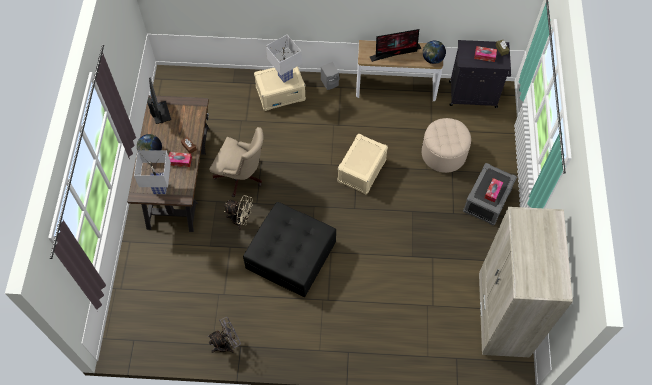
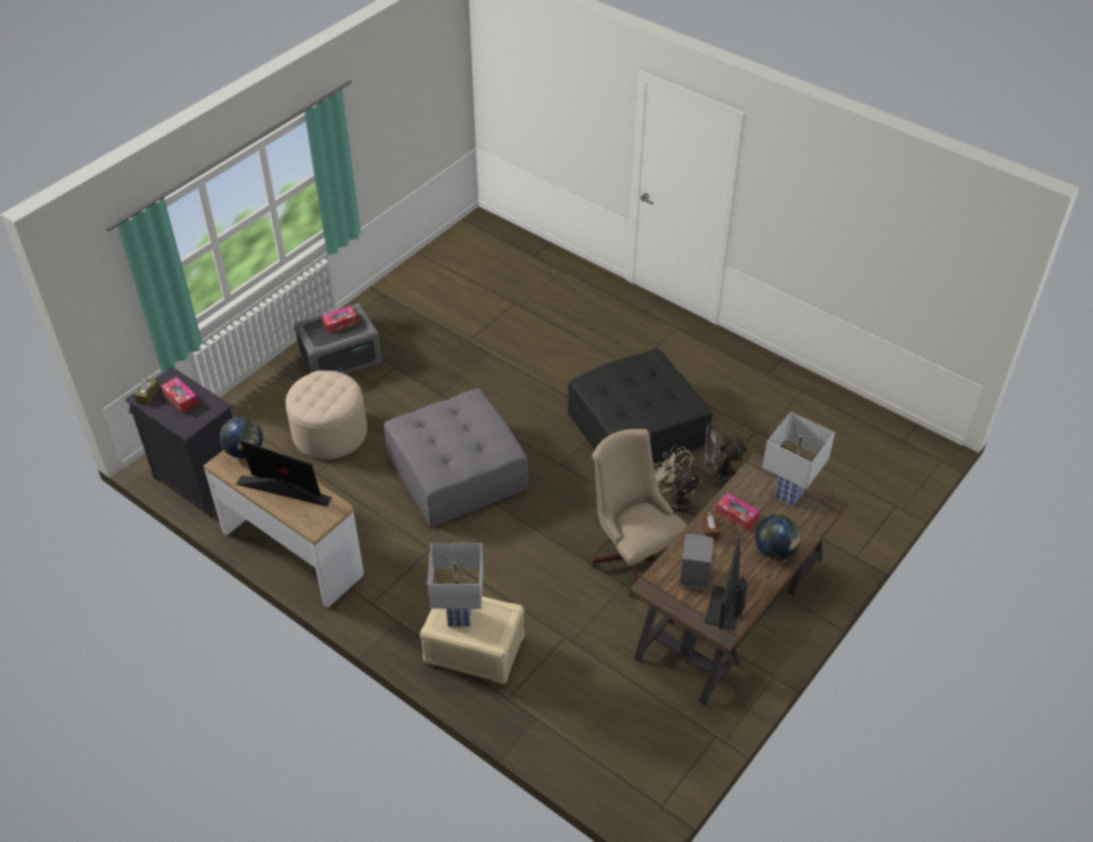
camera: 145 degrees left, 15 degrees down
(226, 344) = (783, 383): grey fan -> grey fan (718, 475)
(330, 82) = (379, 621): grey speaker -> grey speaker (692, 575)
(362, 171) = (457, 471): beige storage box -> grey ottoman
(502, 315) = (449, 262): beige wardrobe -> none

